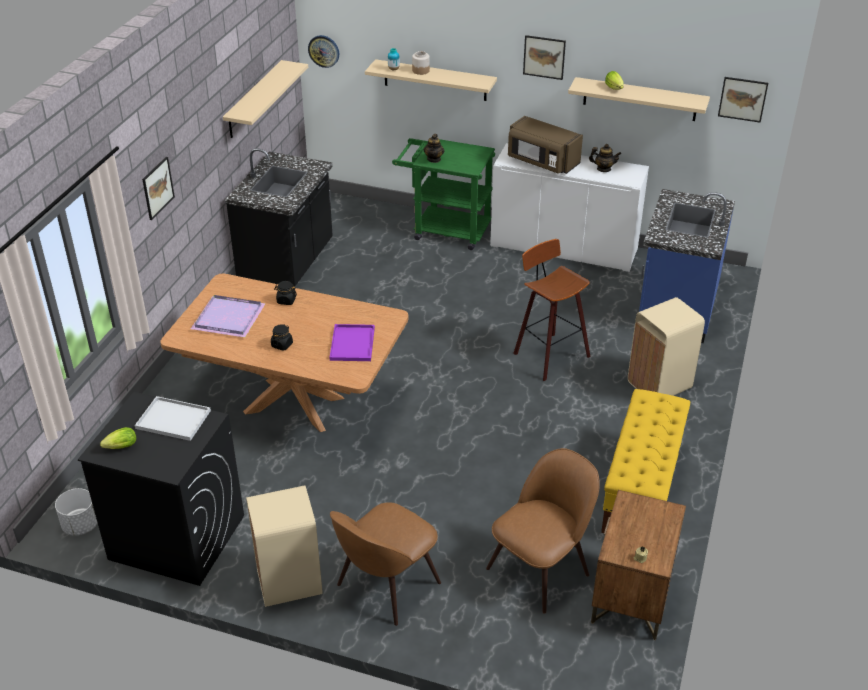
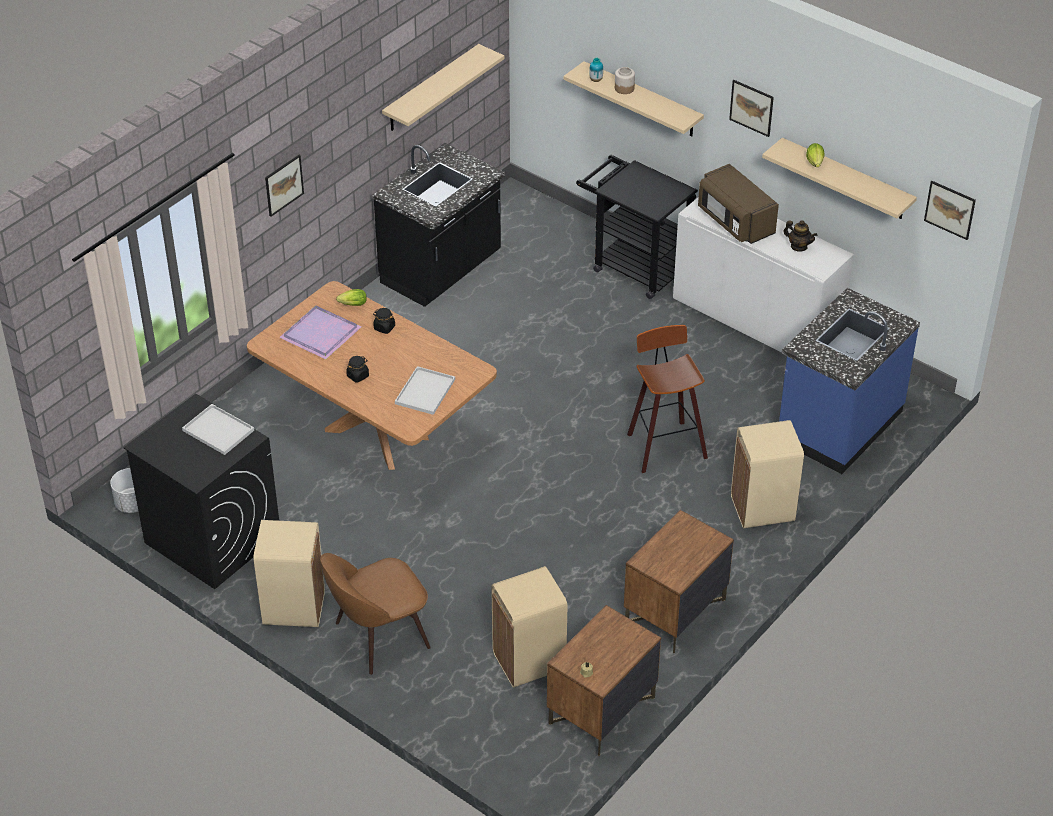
camera: 20 degrees right, 5 degrees up
(119, 447) = (162, 445): lettuce -> lettuce (351, 305)
(324, 51) = (533, 38): wall clock -> none
(352, 343) = (425, 390): purple tray -> white tray
(434, 159) = (621, 190): teapot -> none
(445, 230) = (633, 266): green cart -> black cart
(540, 569) = (529, 662): brown chair -> beige trash can
(641, 488) = (675, 612): yellow bench -> brown nightstand

